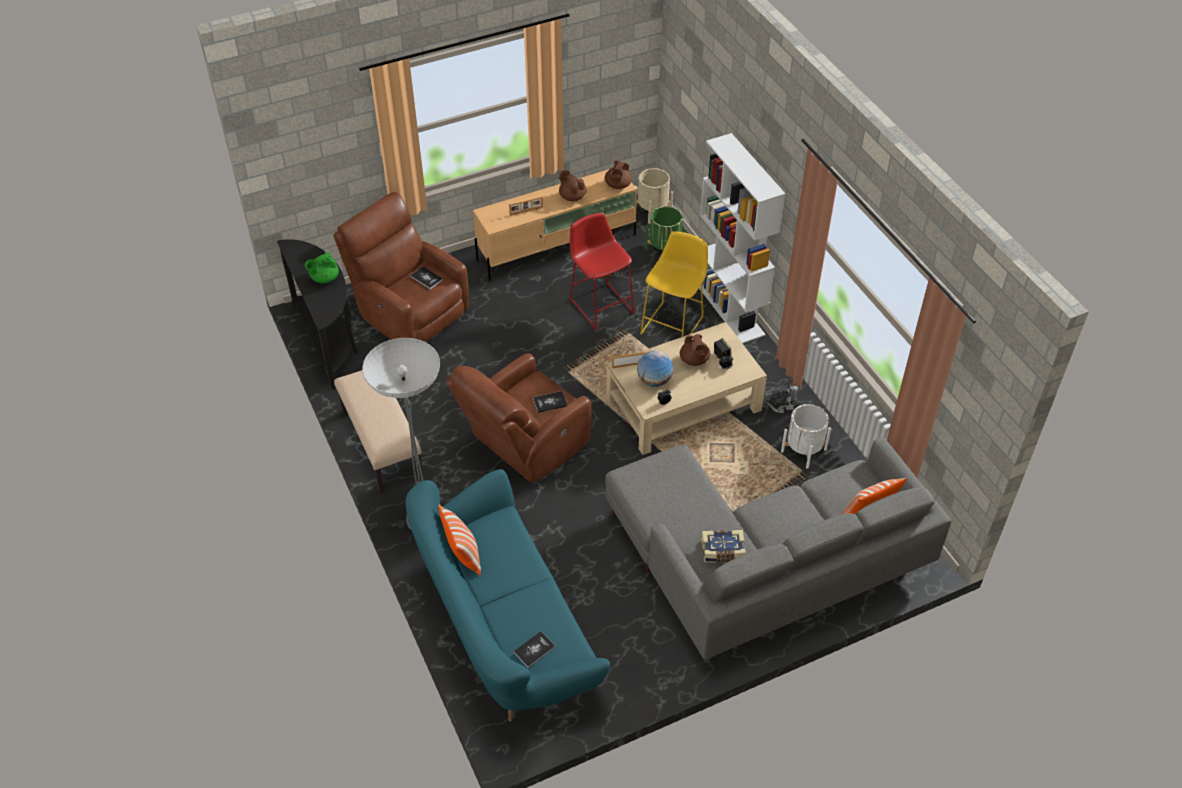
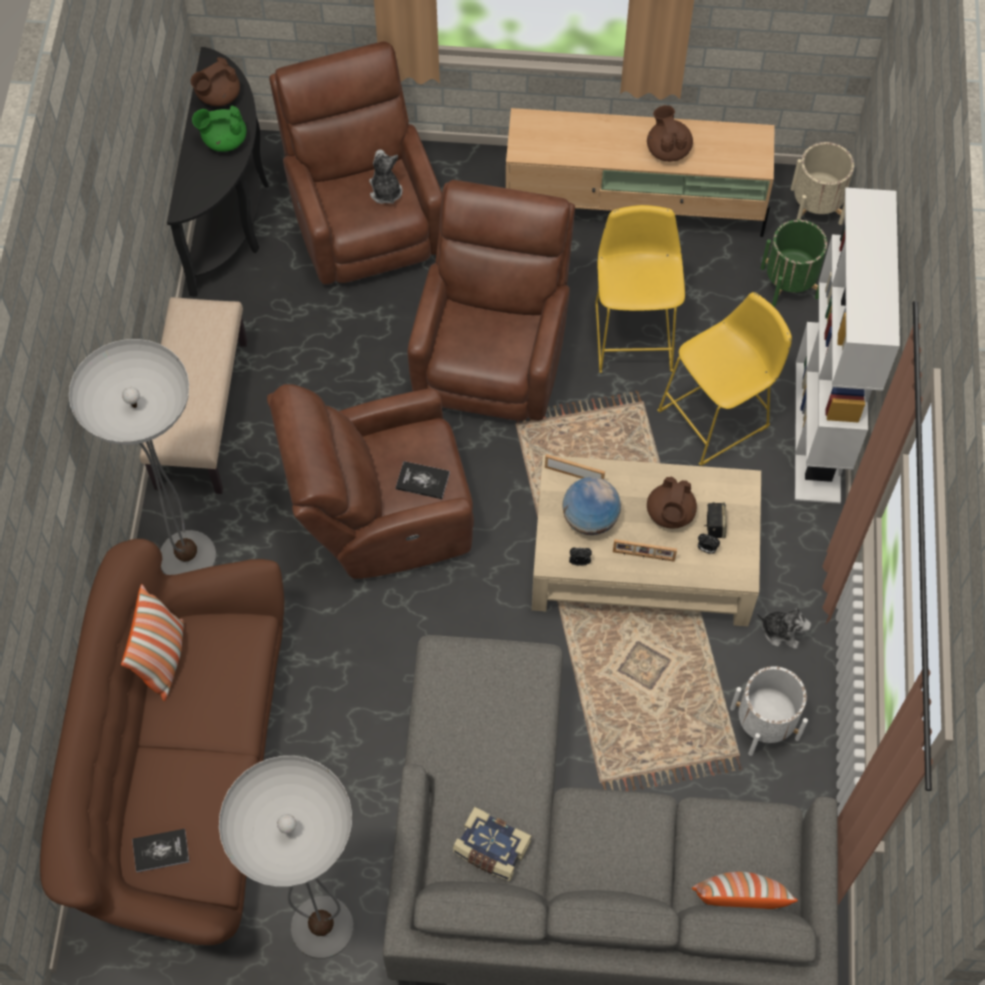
camera: 30 degrees right, 15 degrees up
(426, 278) = (385, 191): book -> plush toy
(504, 628) = (184, 775): turquoise sofa -> brown sofa
(526, 211) = (584, 145): picture frame -> picture frame (643, 556)
(530, 345) = (493, 353): none -> brown armchair
(600, 304) = (634, 332): red stool -> yellow stool
(618, 185) = (749, 160): brown teapot -> brown teapot (218, 96)
(641, 664) = (322, 927): none -> floor lamp

